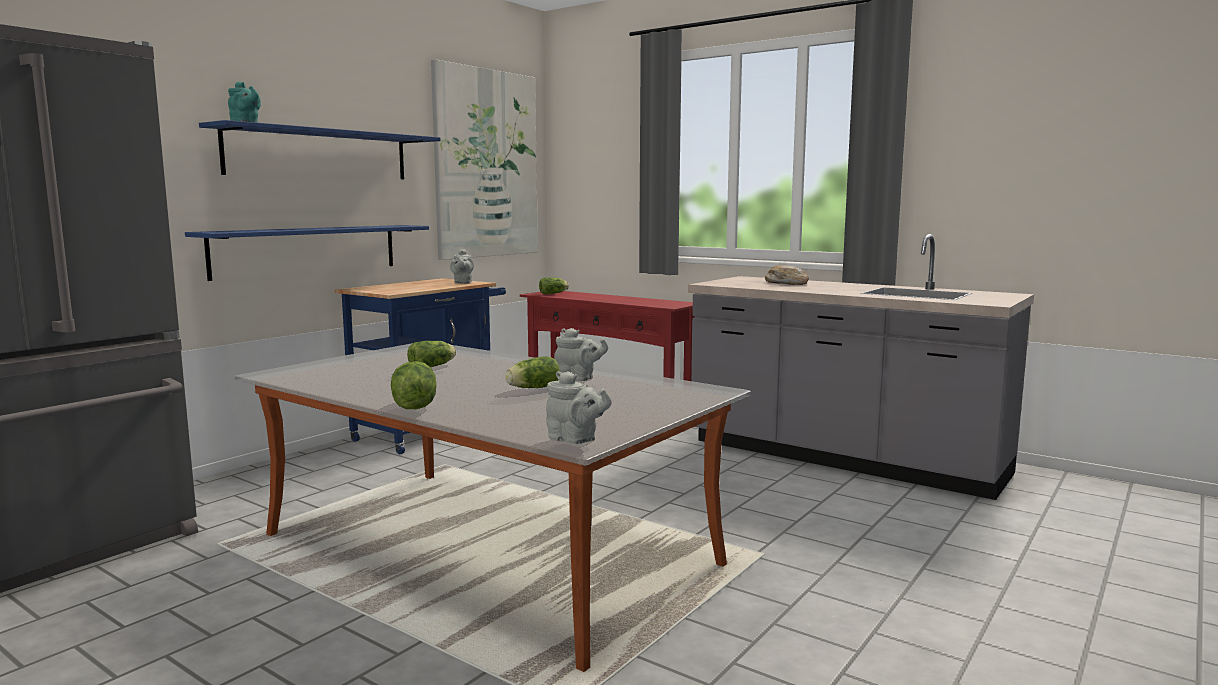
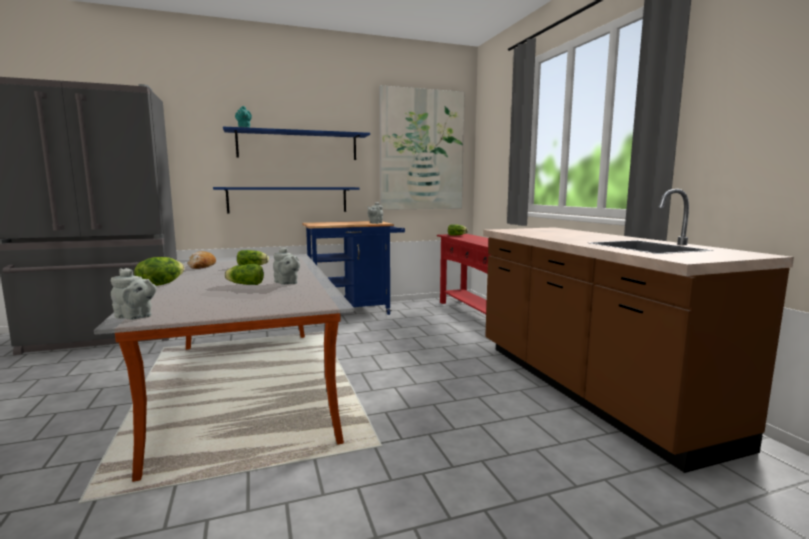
camera: 35 degrees right, 0 degrees up
(575, 440) = (135, 317): grey teapot -> grey teapot turned 45 degrees counterclockwise
(786, 283) = (562, 233): bread -> bread (201, 266)
(842, 458) = (587, 390): grey counter -> brown counter

